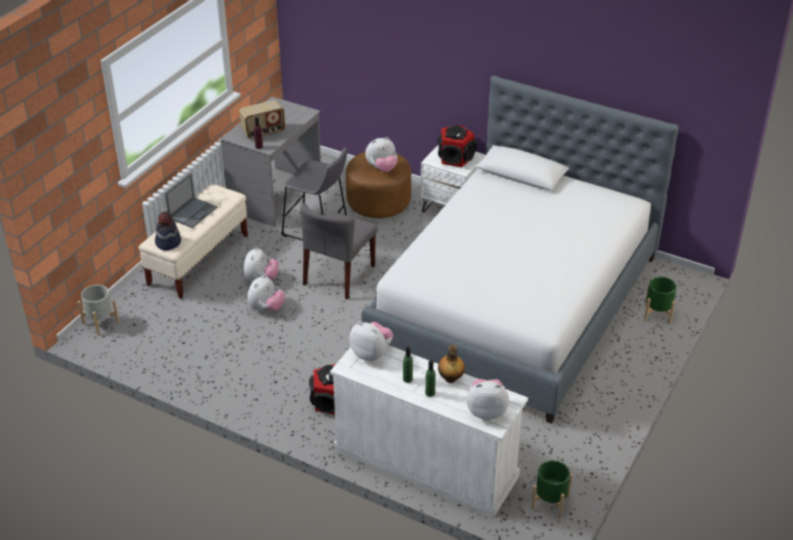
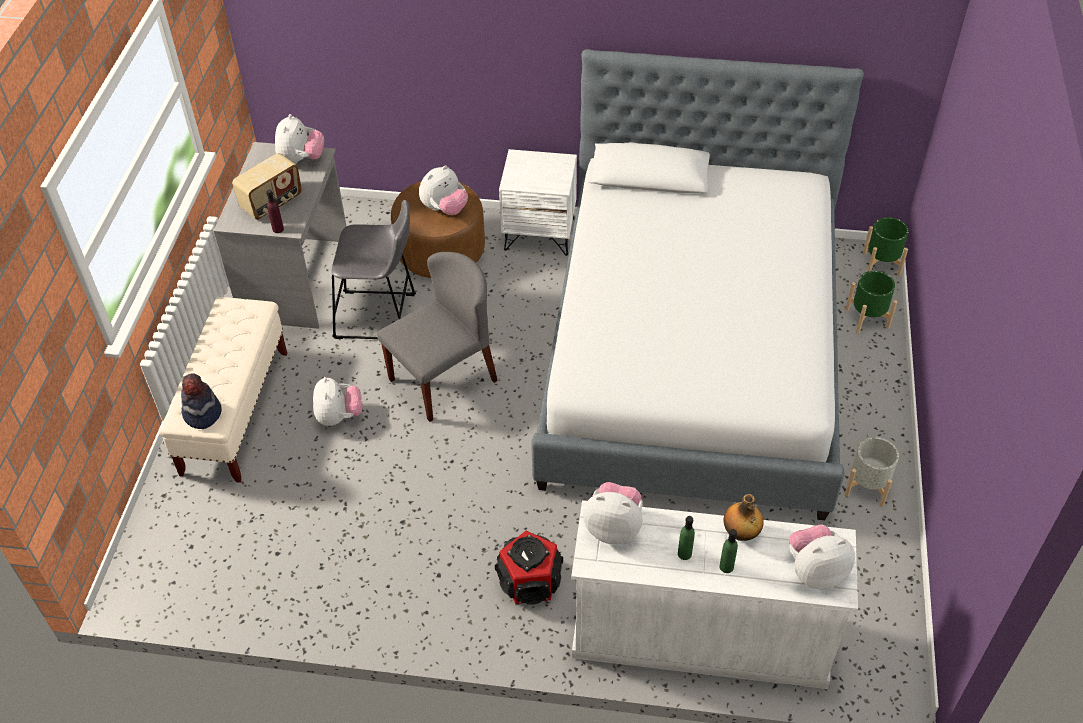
camera: 20 degrees left, 10 degrees up
(100, 322) = (138, 558): grey planter -> grey planter (867, 486)
(193, 212) = (215, 353): laptop -> none
(266, 308) = (368, 460): plush toy -> plush toy (301, 159)
(339, 275) = (443, 379): grey chair -> grey chair turned 135 degrees counterclockwise
(456, 158) = (541, 170): speaker -> none
(550, 502) = (884, 640): green planter -> green planter (881, 264)

